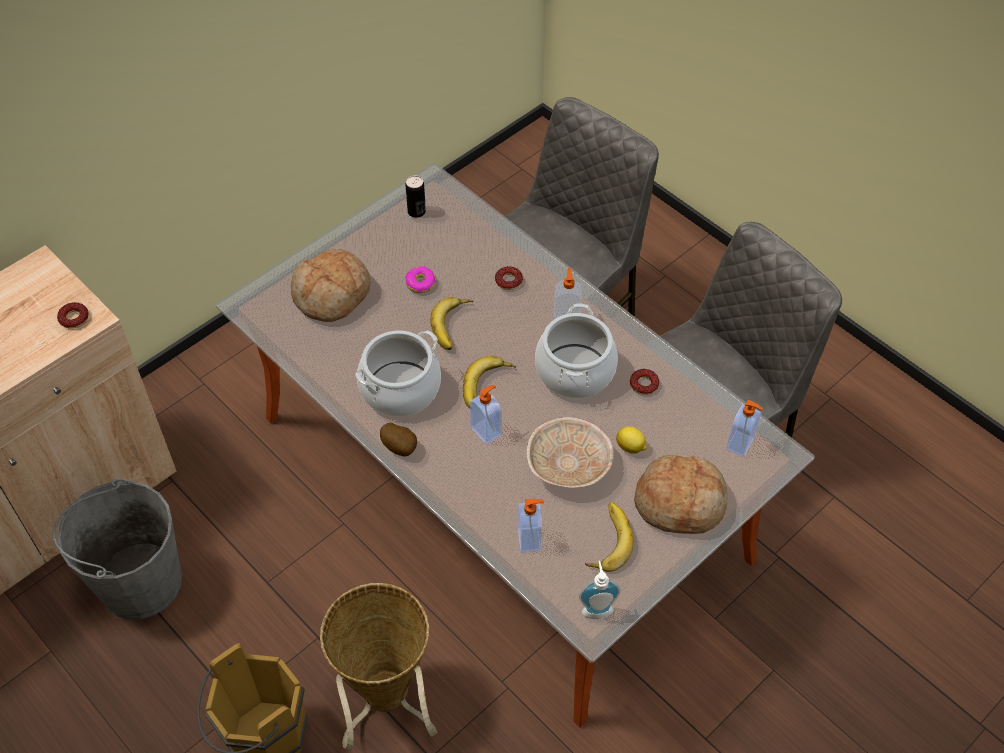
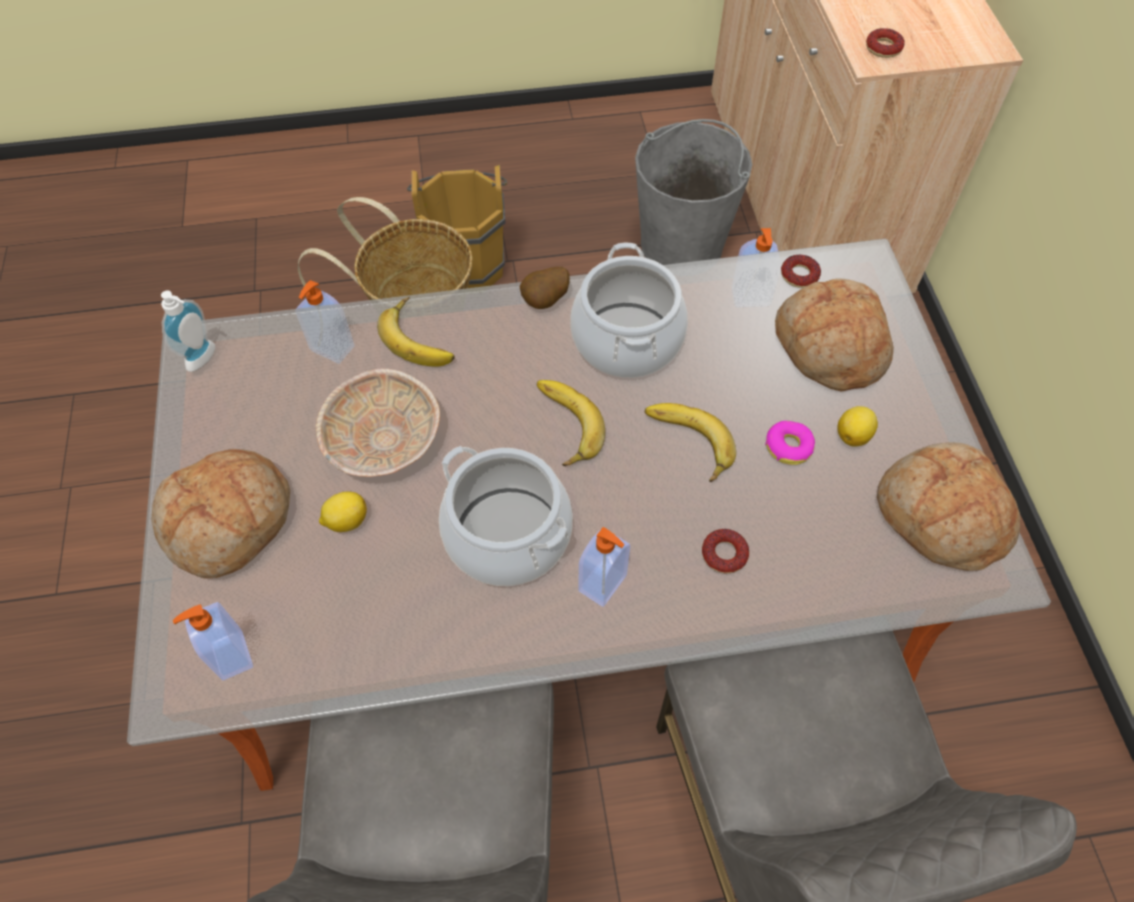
camera: 125 degrees right, 5 degrees up
(391, 261) = (853, 435): none -> lemon
(416, 211) = (940, 516): can -> bread
(486, 431) = (499, 388): soap dispenser -> soap dispenser (751, 298)
(606, 540) = (263, 416): banana -> banana (421, 337)
(644, 384) = (419, 604): donut -> donut (799, 275)

